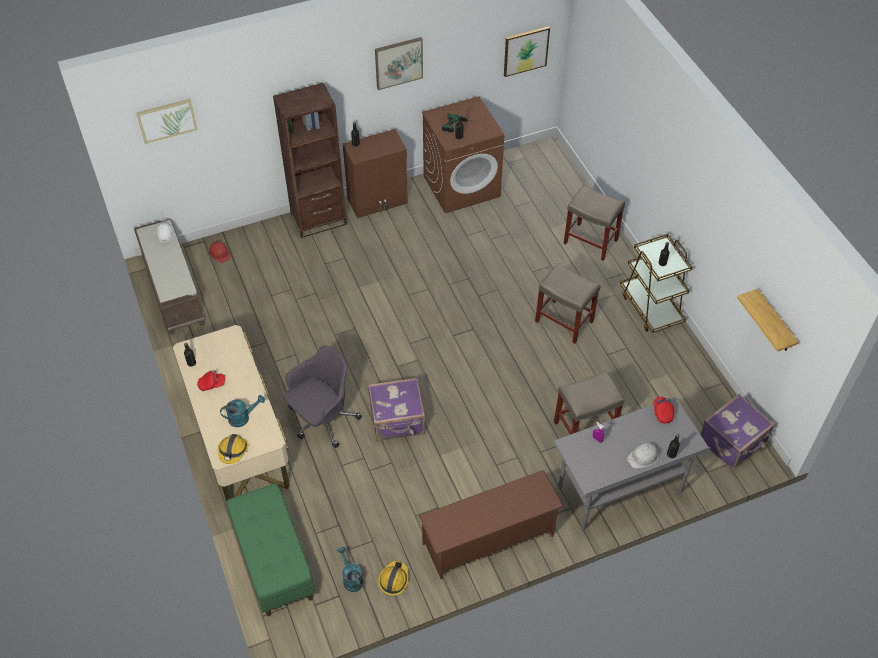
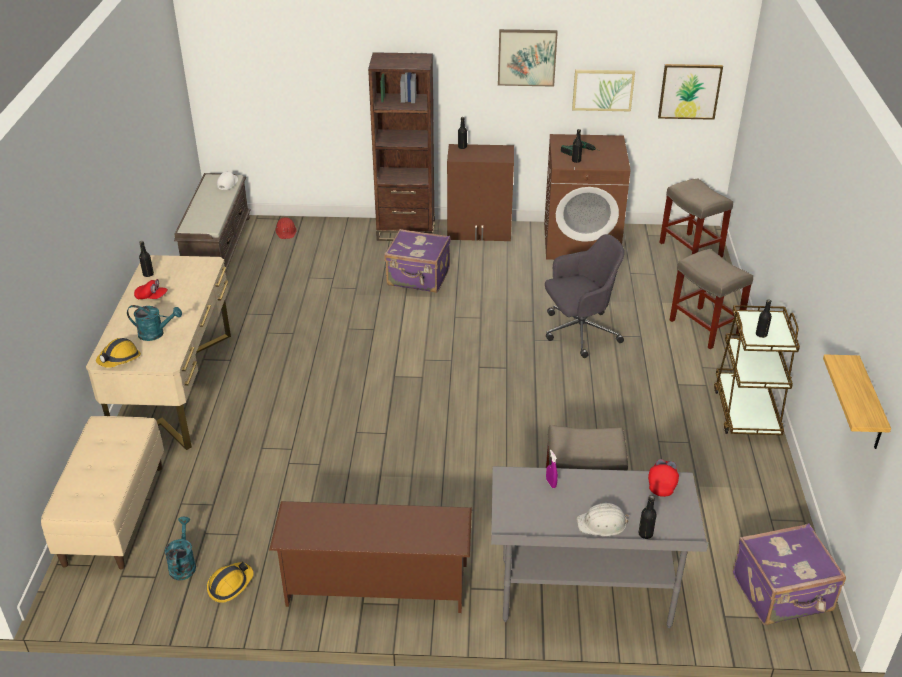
camera: 25 degrees right, 15 degrees down
(167, 120) = (254, 48): picture -> picture (603, 89)
(273, 561) = (114, 514): green bench -> beige bench
(322, 420) = (275, 399): grey office chair -> grey office chair (579, 332)
(398, 420) = (357, 426): purple suitcase -> purple suitcase (418, 278)
(565, 321) = (624, 393): beige stool -> beige stool (691, 250)

